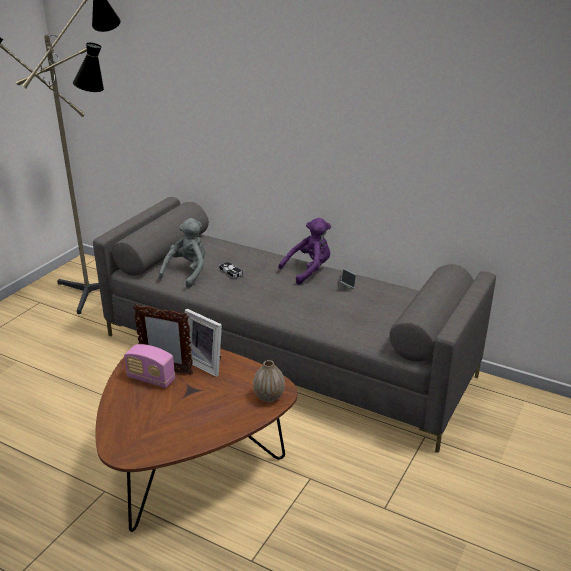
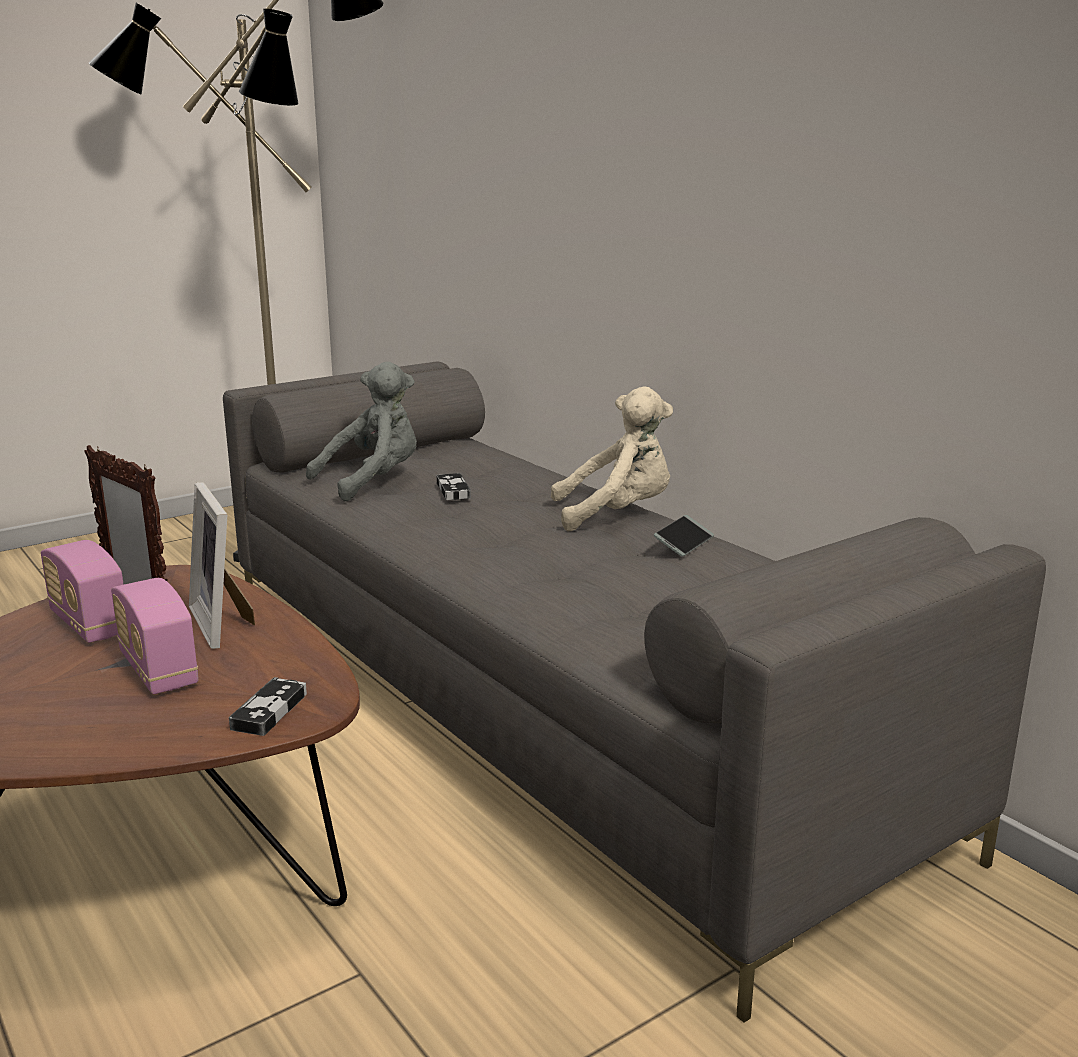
camera: 25 degrees right, 10 degrees down
(207, 392) = (158, 670): none -> radio
(269, 397) = (269, 711): vase -> game controller
(309, 270) = (617, 514): purple plush toy -> beige plush toy

